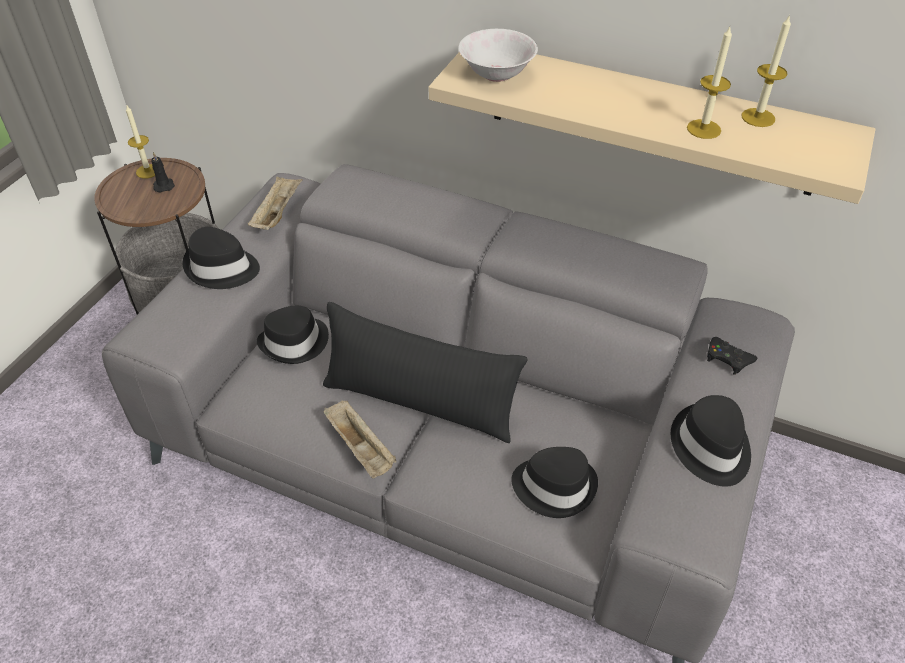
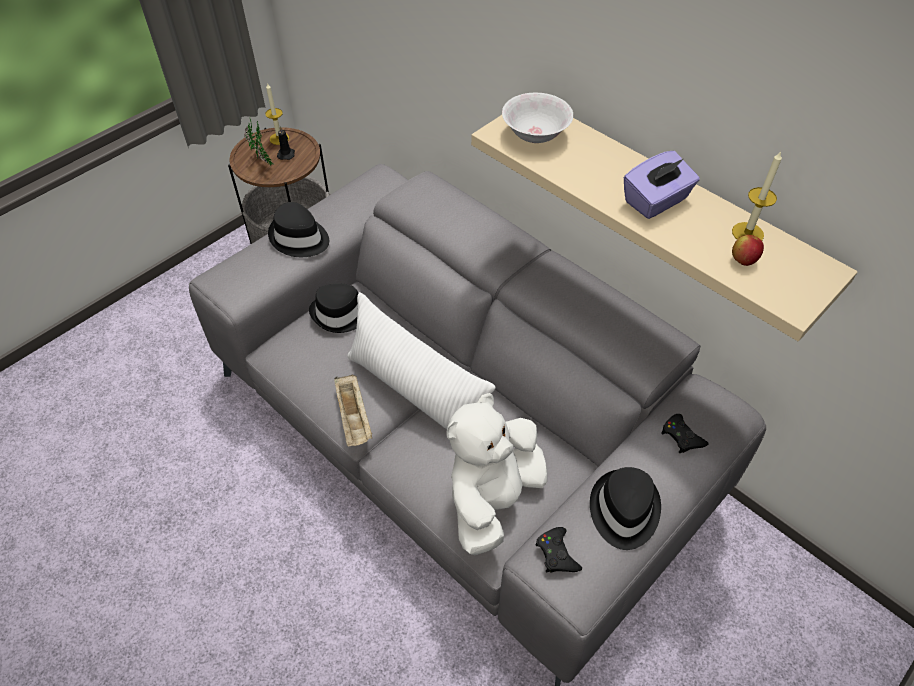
camera: 20 degrees right, 5 degrees up
(138, 199) = (262, 161): none -> potted plant
(277, 213) = (362, 200): beige tray -> none
(420, 402) = (416, 394): black pillow -> white pillow
(554, 486) = (492, 498): black hat -> white plush toy
(655, 108) = (656, 201): none -> purple tissue box
(667, 512) = (556, 554): none -> black game controller
(703, 129) = (689, 232): candle -> none
(769, 142) = (743, 260): none -> apple

